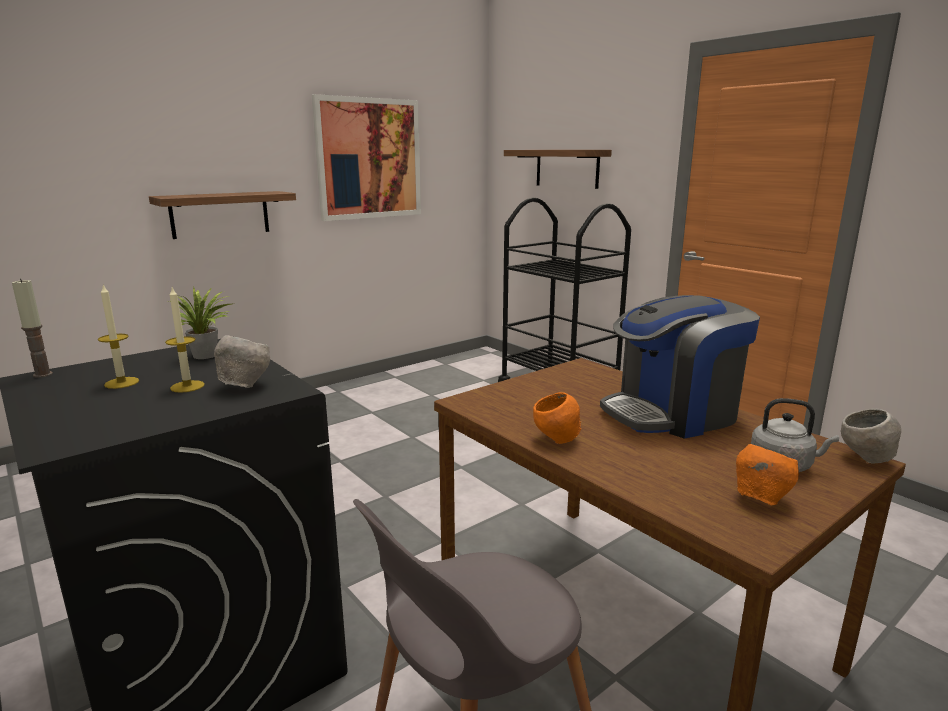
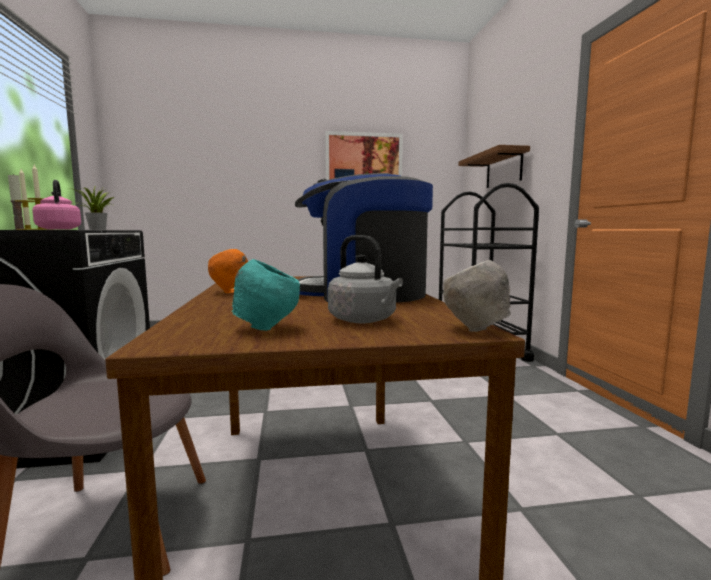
camera: 30 degrees right, 10 degrees down
(220, 214) = (260, 203): shelf -> none
(245, 386) = (59, 229): grey bowl -> pink kettle
(761, 500) = (266, 329): orange bowl -> turquoise bowl

